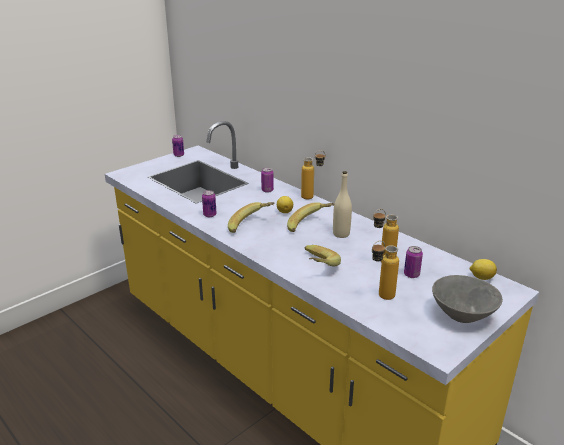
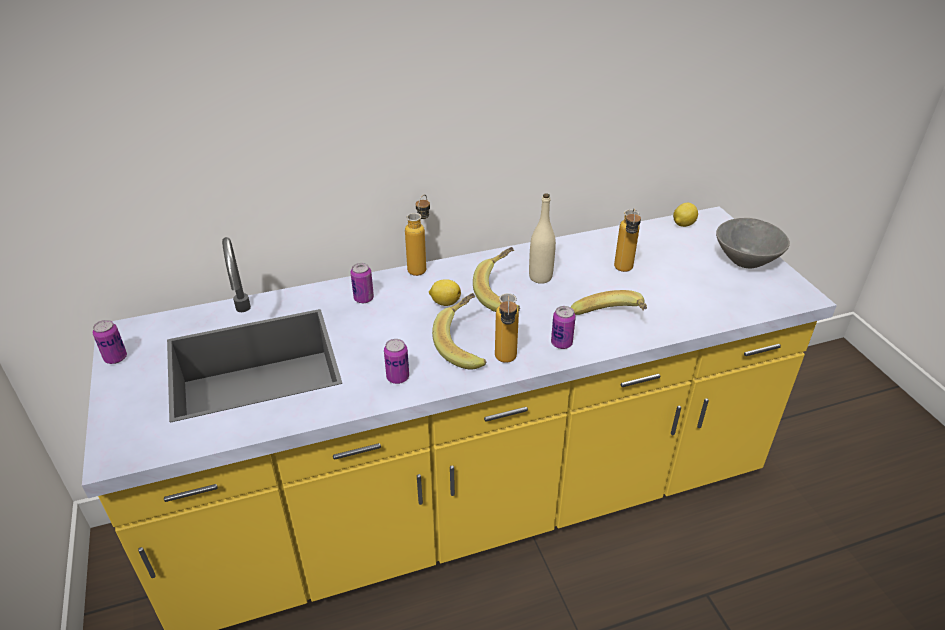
camera: 65 degrees left, 10 degrees up
(380, 297) = (695, 297): bottle -> bottle (505, 362)
(411, 274) = (659, 262): can -> can (561, 343)

